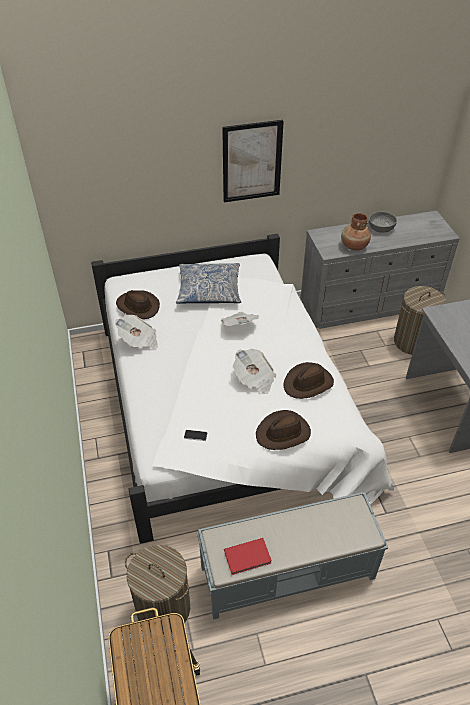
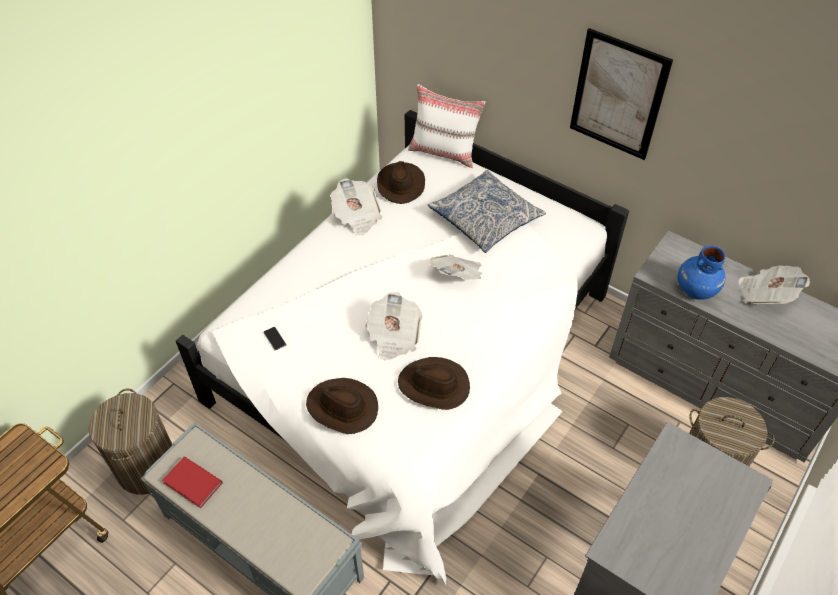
camera: 50 degrees right, 5 degrees up
(136, 274) = (444, 152): none -> white pillow
(354, 246) = (695, 289): brown vase -> blue vase
(381, 228) = (766, 294): grey bowl -> newspaper

